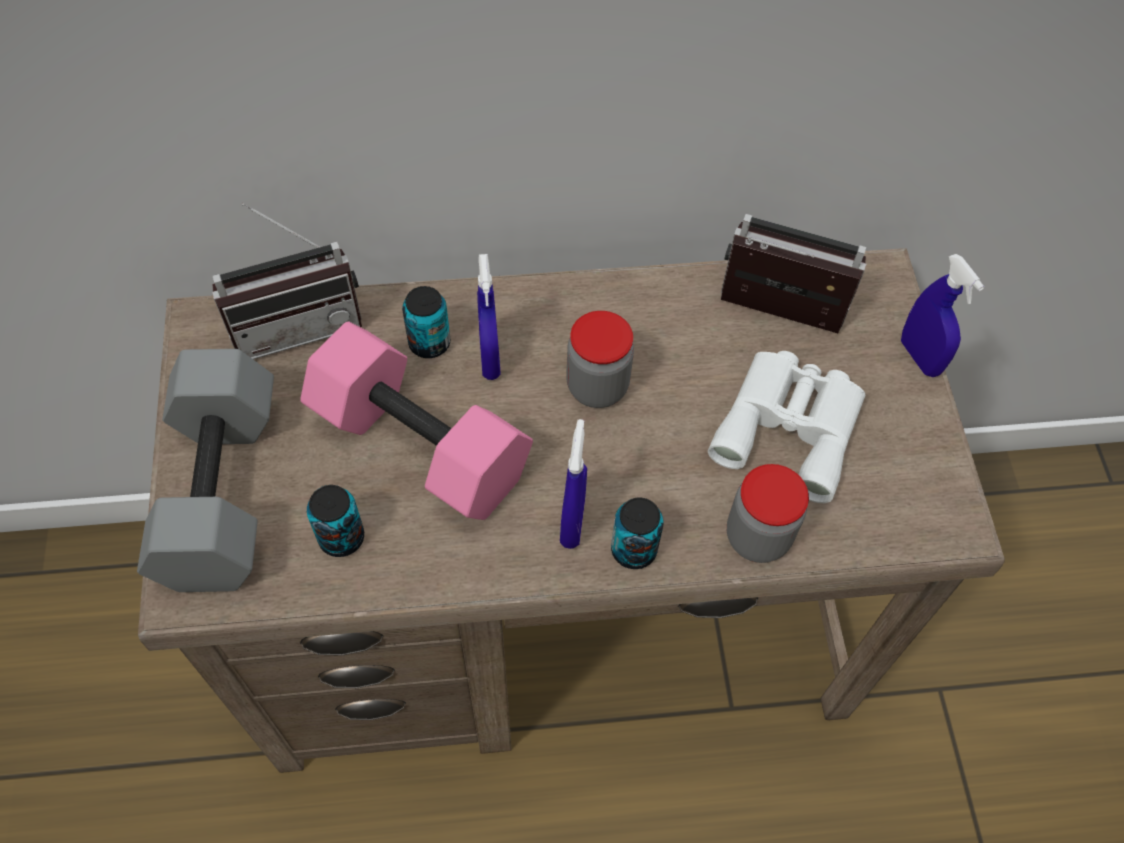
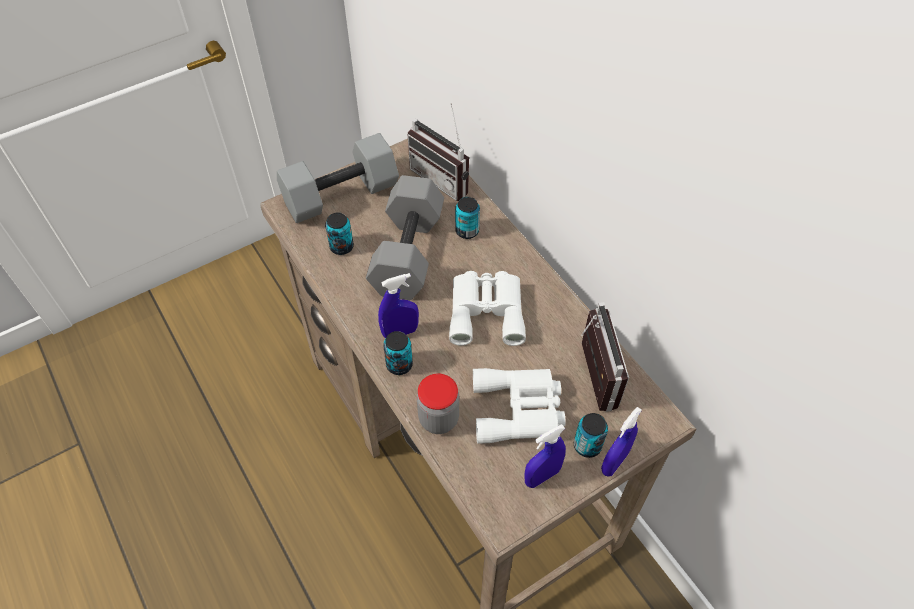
camera: 65 degrees right, 5 degrees down
(416, 445) = (406, 252): pink dumbbell -> grey dumbbell
(490, 358) = (474, 258): blue spray bottle -> blue spray bottle (542, 476)
(597, 386) = (487, 310): jar -> white binoculars
(882, 374) = (587, 445): none -> can

